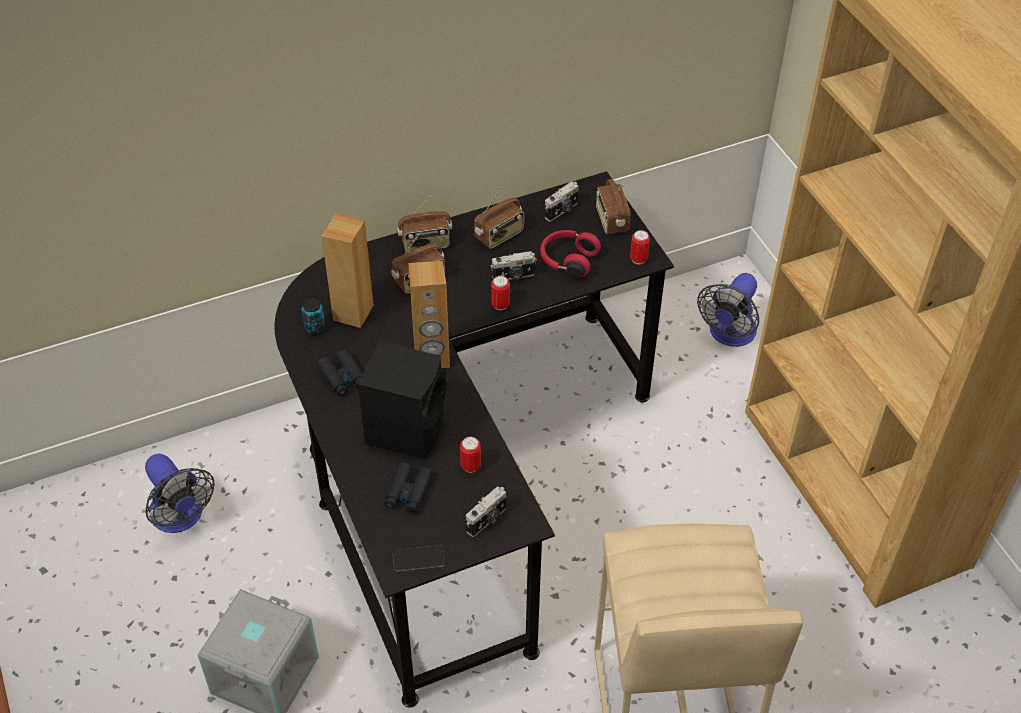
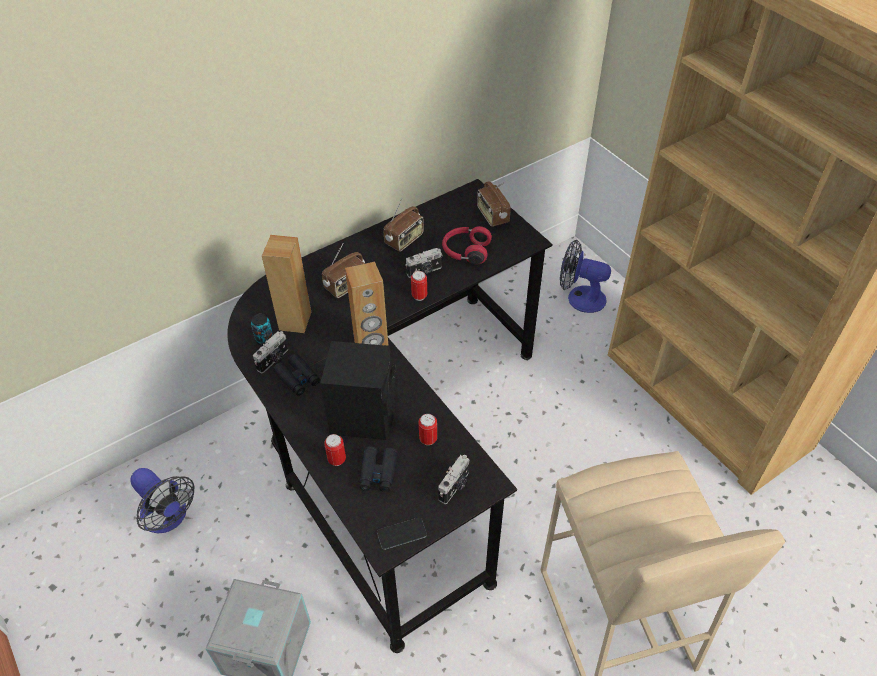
camera: 10 degrees left, 0 degrees up
(425, 244) = (345, 255): radio -> none
(562, 211) = (450, 213): camera -> camera (273, 360)
(638, 259) = (522, 243): can -> can (337, 459)
(729, 335) = (579, 297): fan -> fan turned 90 degrees clockwise

